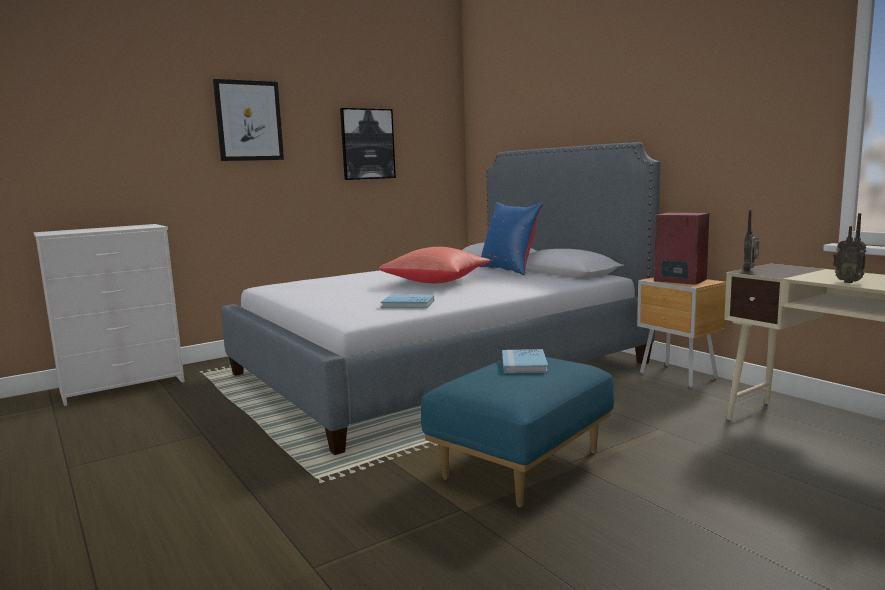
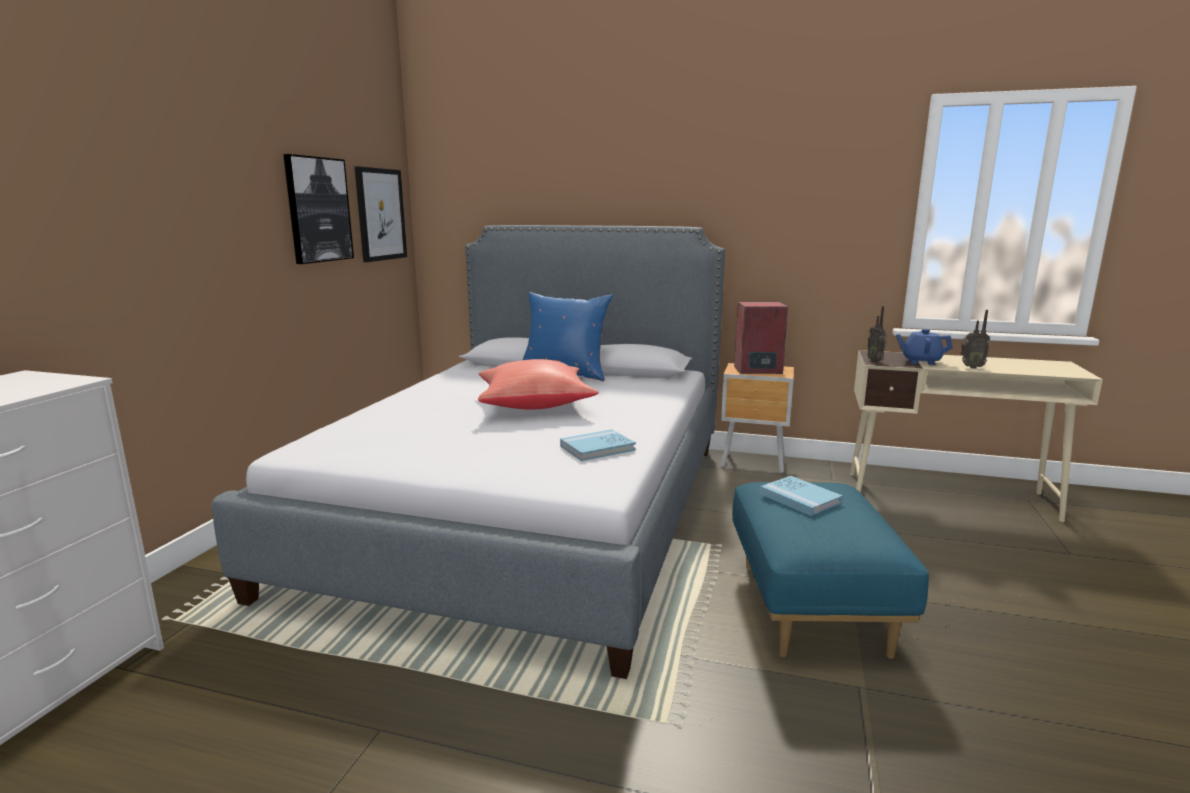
camera: 40 degrees left, 5 degrees up
(249, 121) = (161, 168): picture -> picture (380, 214)
(803, 274) = (920, 361): none -> blue teapot

